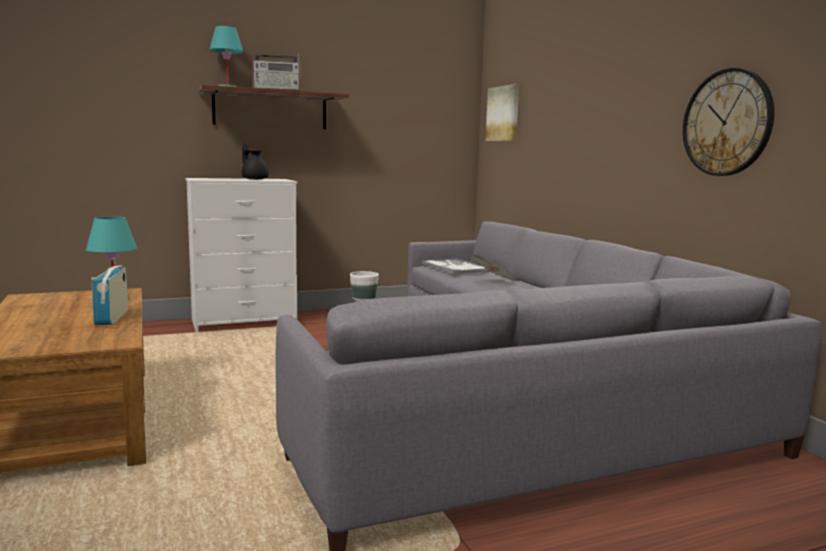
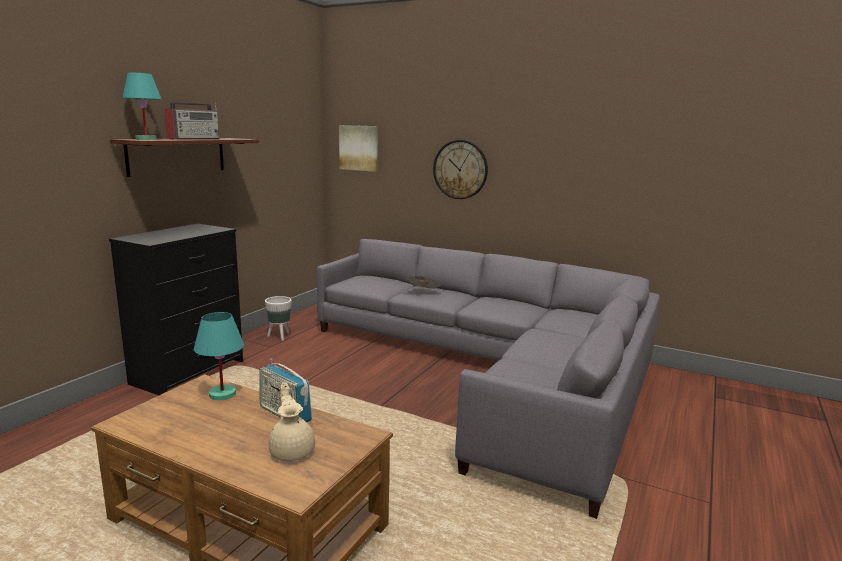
camera: 40 degrees left, 5 degrees up
(50, 334) = (292, 450): none -> beige teapot
(245, 322) = (189, 372): white dresser -> black dresser
(254, 179) = (190, 231): black teapot -> none
(454, 267) = (367, 283): tray -> none
(727, 123) = (585, 178): wall clock -> wall clock (460, 169)

